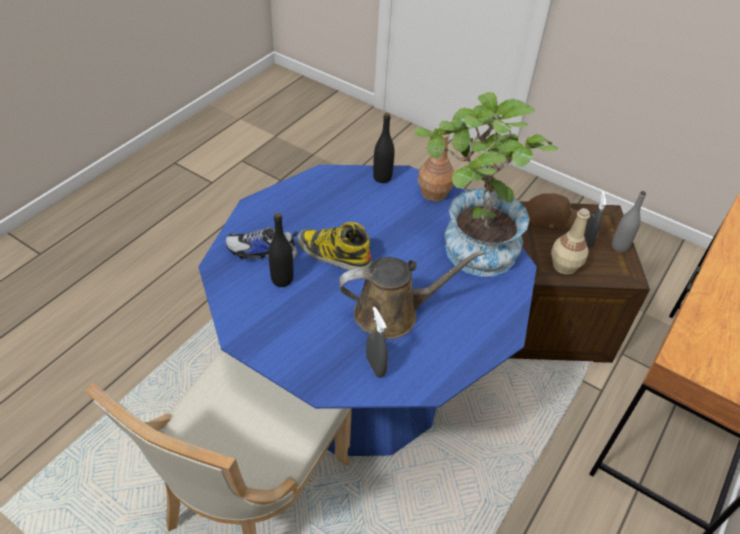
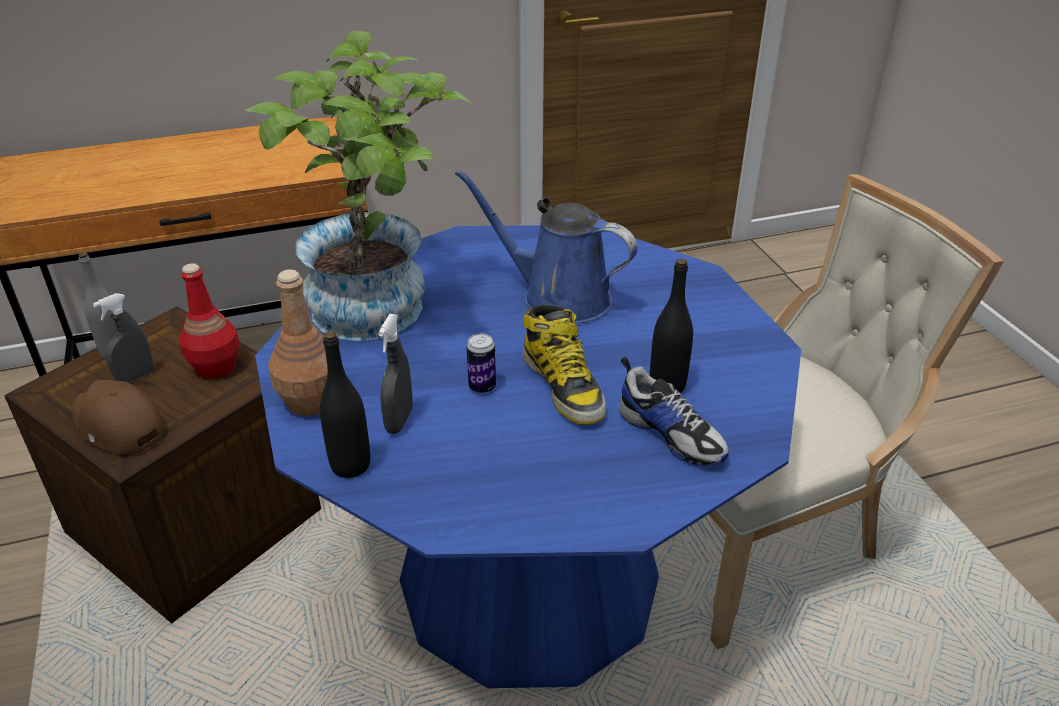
camera: 140 degrees left, 10 degrees down
(370, 234) = (482, 387): none -> can
(375, 367) = (628, 267): grey spray bottle -> grey spray bottle (399, 421)
(392, 313) = (558, 297): brown watering can -> blue watering can
(564, 265) = (216, 367): beige bottle -> red bottle

